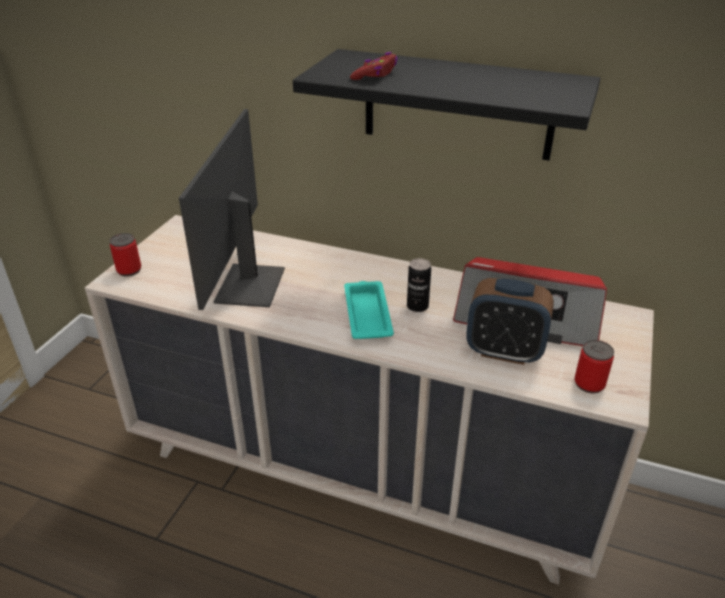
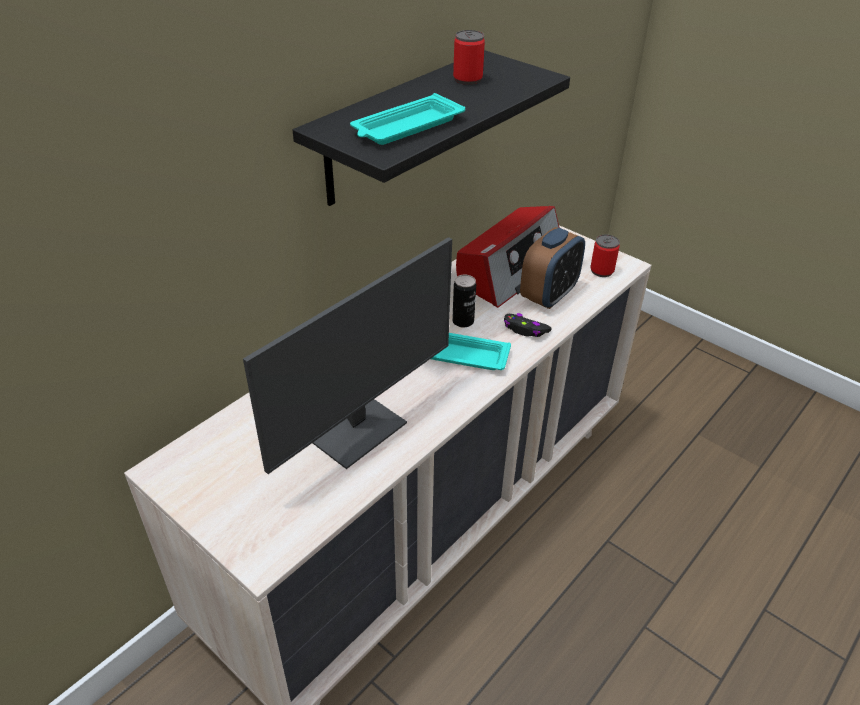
camera: 70 degrees left, 5 degrees up
(129, 270) = (247, 539): can -> can (467, 79)
(247, 285) = (356, 429): monitor -> monitor turned 75 degrees counterclockwise
(375, 74) = (406, 127): red game controller -> turquoise tray
(432, 346) = (525, 330): none -> black game controller

